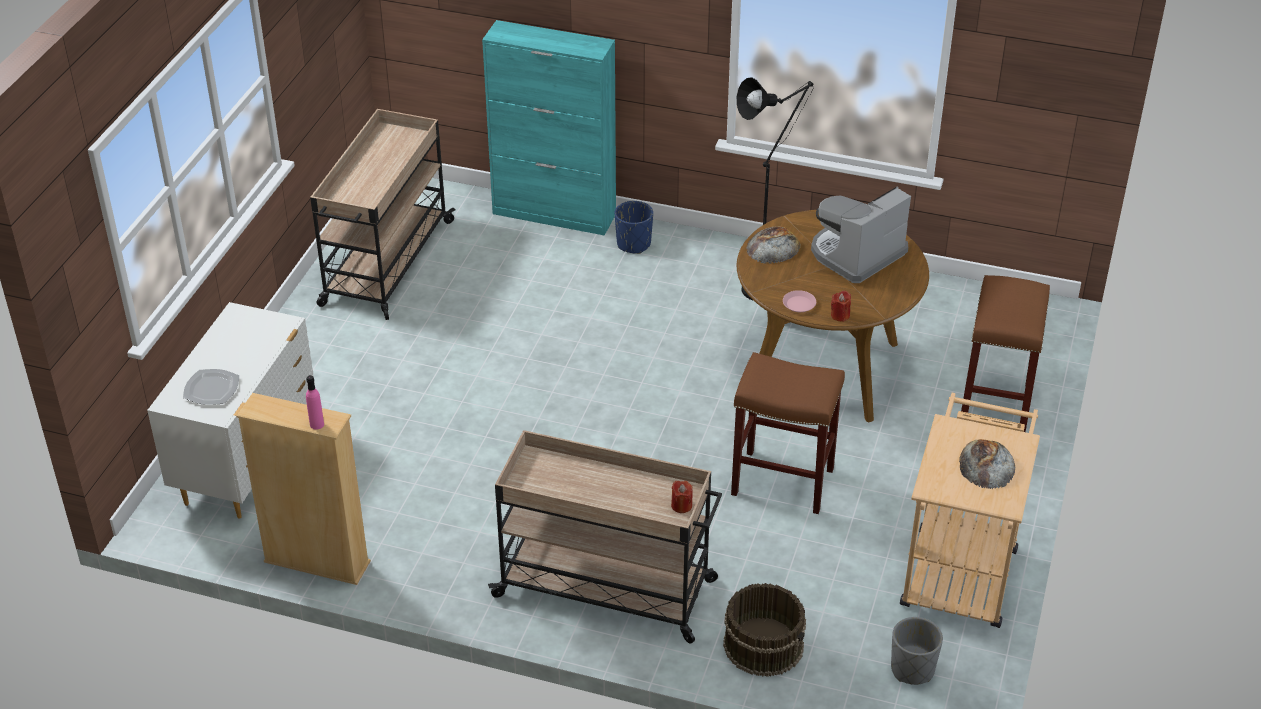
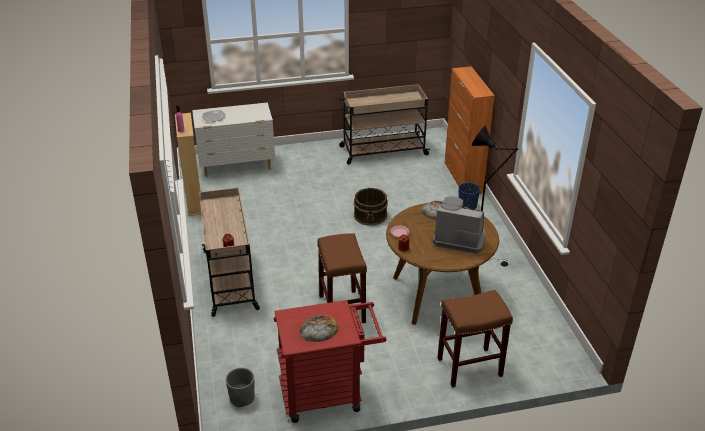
camera: 60 degrees right, 5 degrees down
(555, 214) = (463, 178): turquoise cabinet -> orange cabinet
(764, 645) = (226, 340): brown bucket -> brown bucket (371, 215)
(961, 567) = (328, 393): beige cart -> red cart

